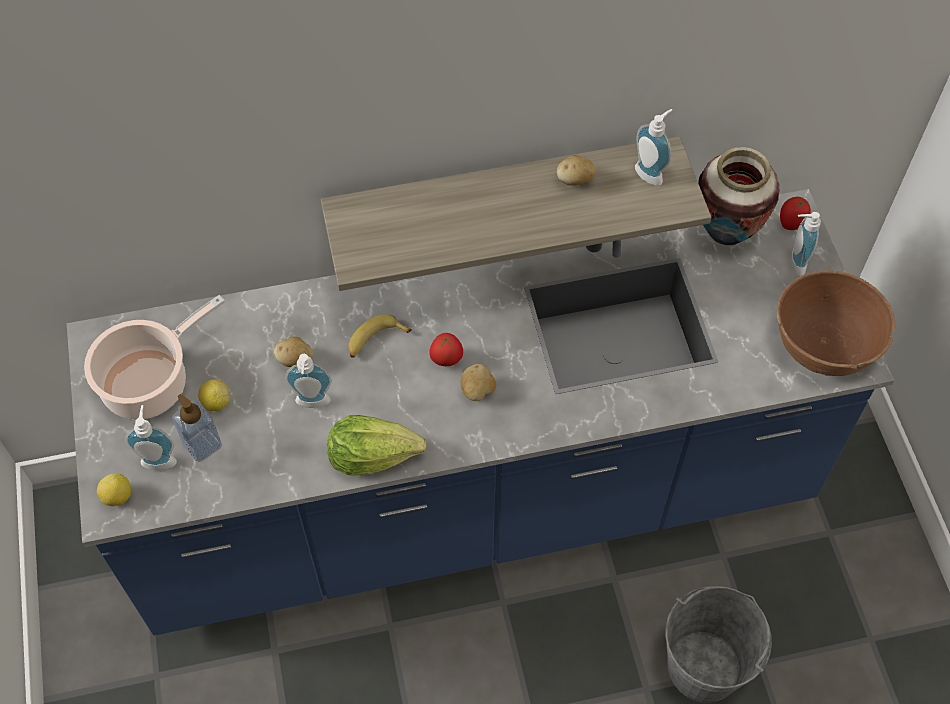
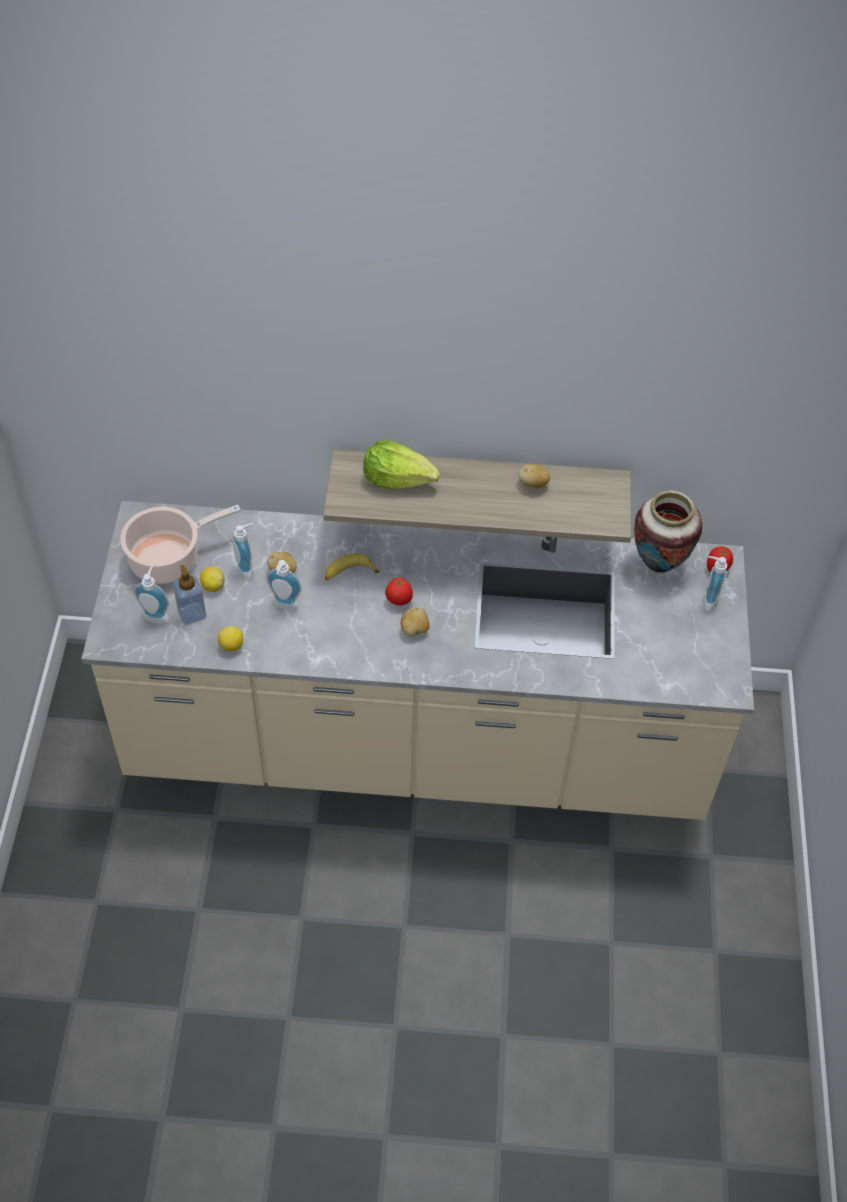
camera: 15 degrees right, 5 degrees down
(117, 497) = (117, 634): lemon -> lemon (231, 646)
(373, 455) = (317, 655): lettuce -> lettuce (398, 479)
(475, 497) = (417, 744): blue counter -> beige counter
(651, 172) = (596, 492): soap dispenser -> soap dispenser (247, 568)
(704, 666) = (562, 931): grey bucket -> none
(824, 344) = (706, 668): brown bowl -> none

